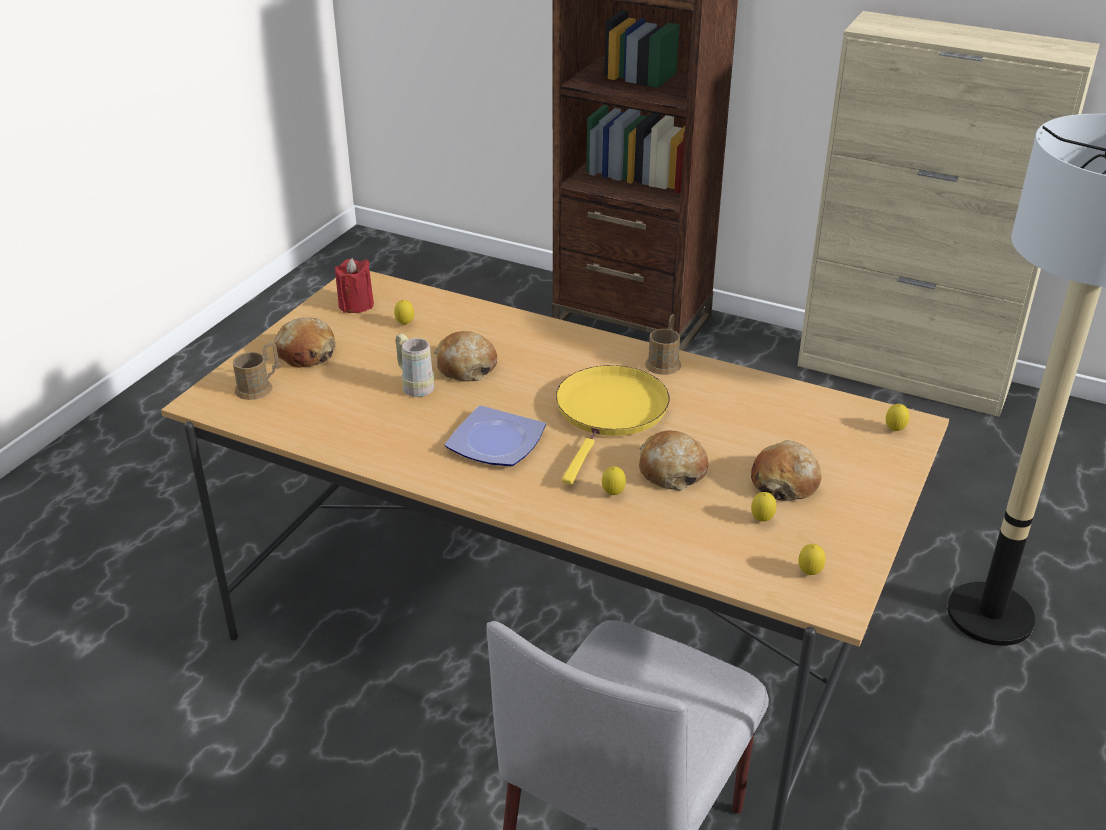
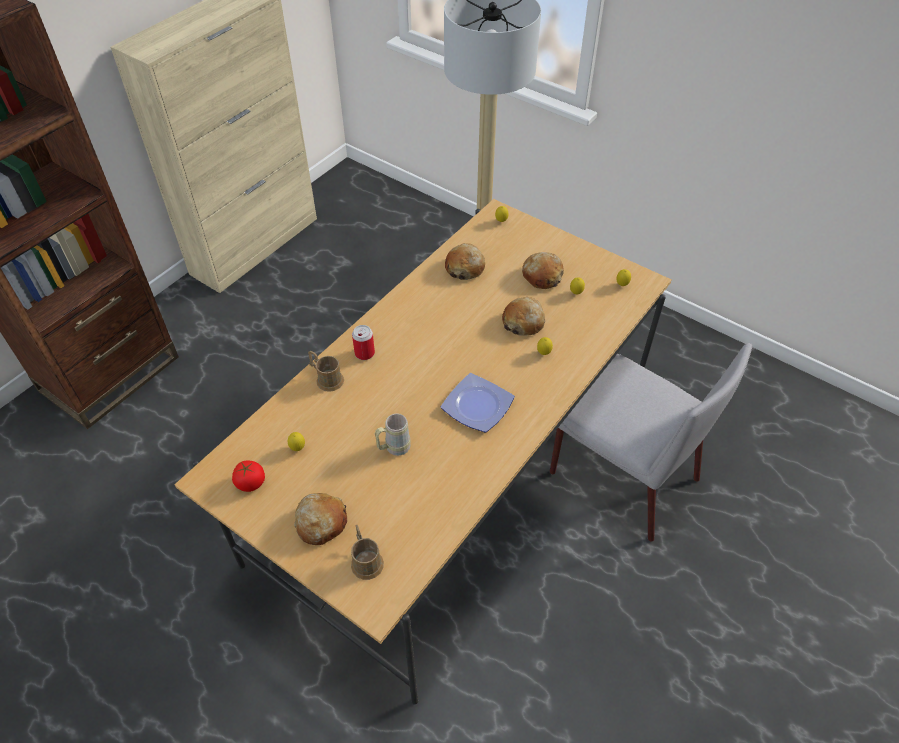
camera: 80 degrees left, 15 degrees up
(356, 305) = (251, 482): red candle -> tomato
(466, 367) = (375, 413): bread -> bread (465, 267)
(562, 346) = (364, 353): none -> can
(610, 413) = (455, 341): yellow frying pan -> none
(664, 361) = (401, 303): brown mug -> brown mug (326, 379)

